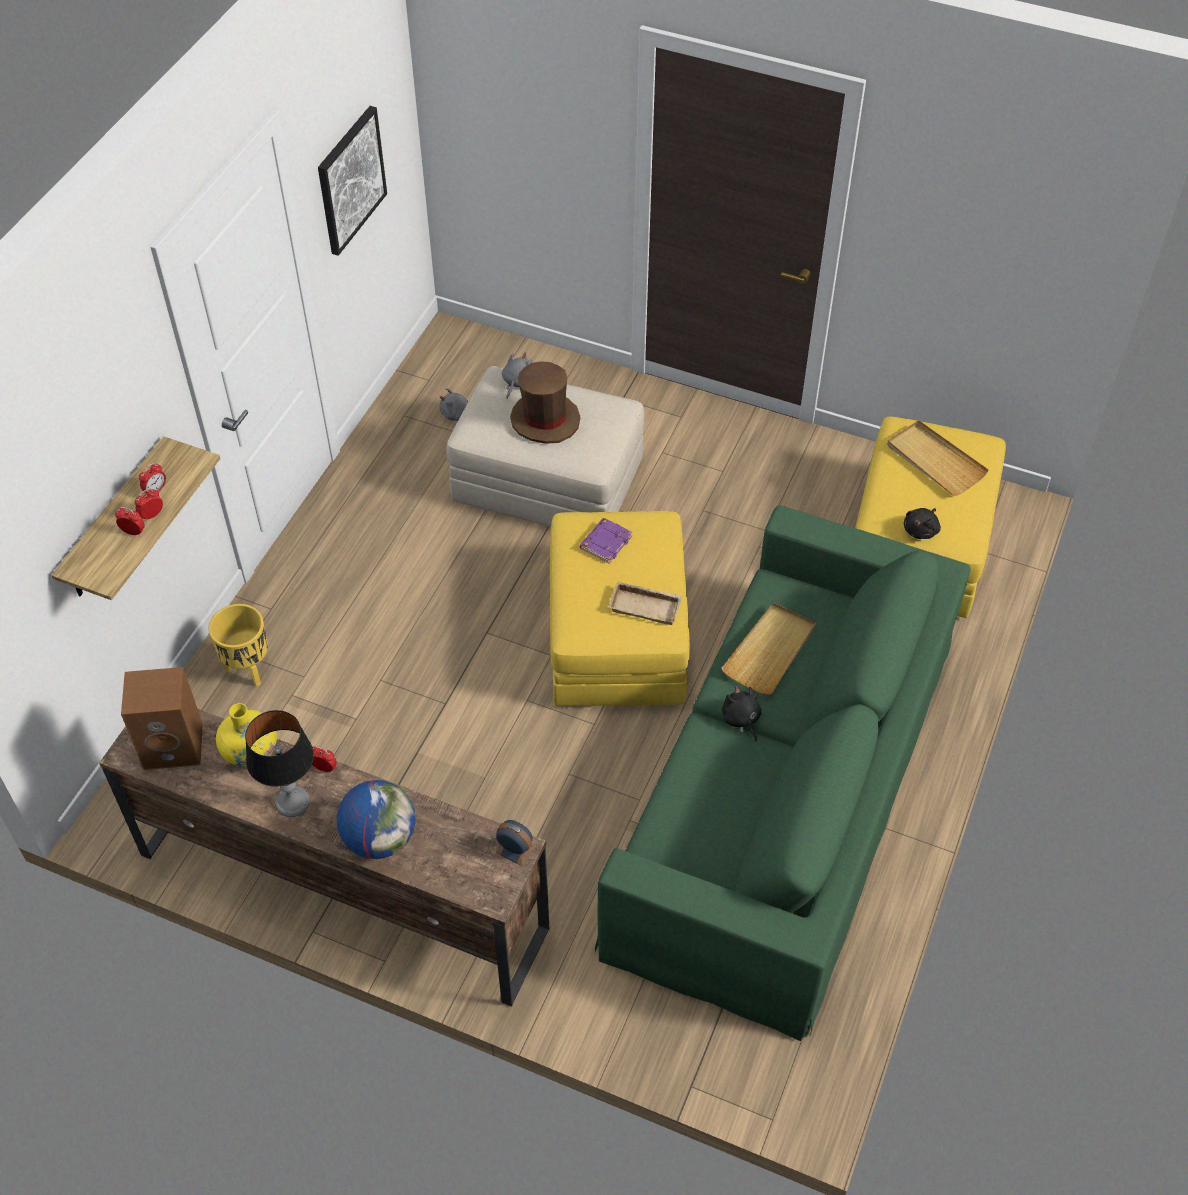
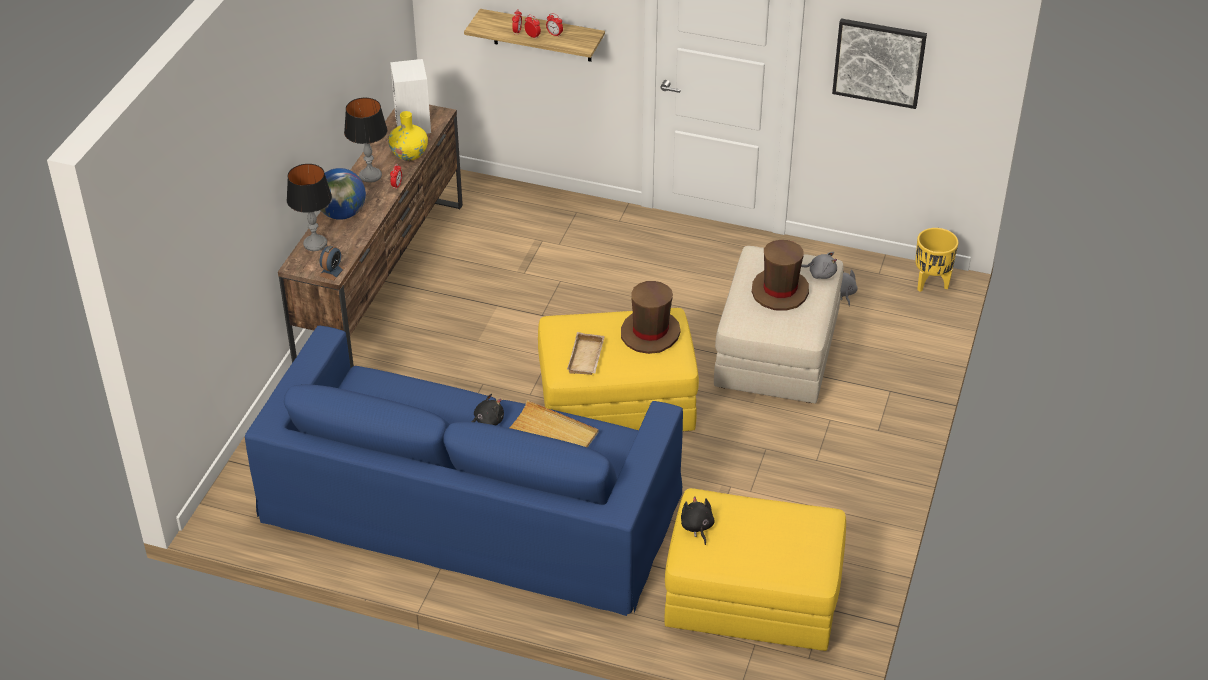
camera: 85 degrees right, 10 degrees down
(175, 745) = (414, 124): brown speaker -> white speaker
(249, 669) = (563, 218): yellow planter -> yellow planter (931, 284)
(446, 873) = (315, 244): none -> table lamp
(605, 542) = (650, 333): purple book -> brown hat
(783, 793) = (470, 505): green sofa -> blue sofa
(921, 530) = (697, 527): black plush toy -> black plush toy turned 45 degrees clockwise
(935, 461) = (785, 538): beige tray -> none

